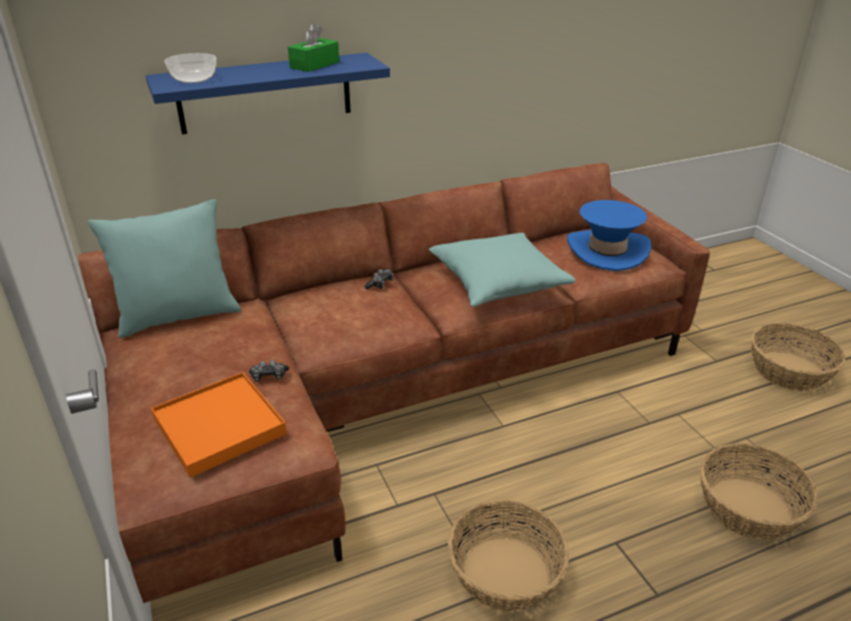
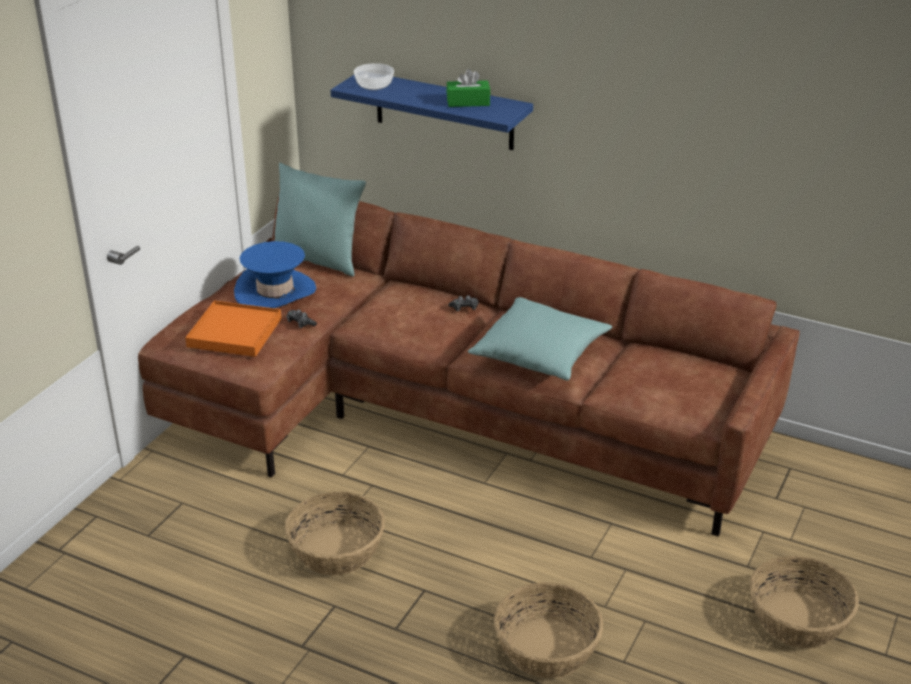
camera: 50 degrees right, 0 degrees up
(607, 250) = (674, 382): blue hat -> blue hat (275, 292)

